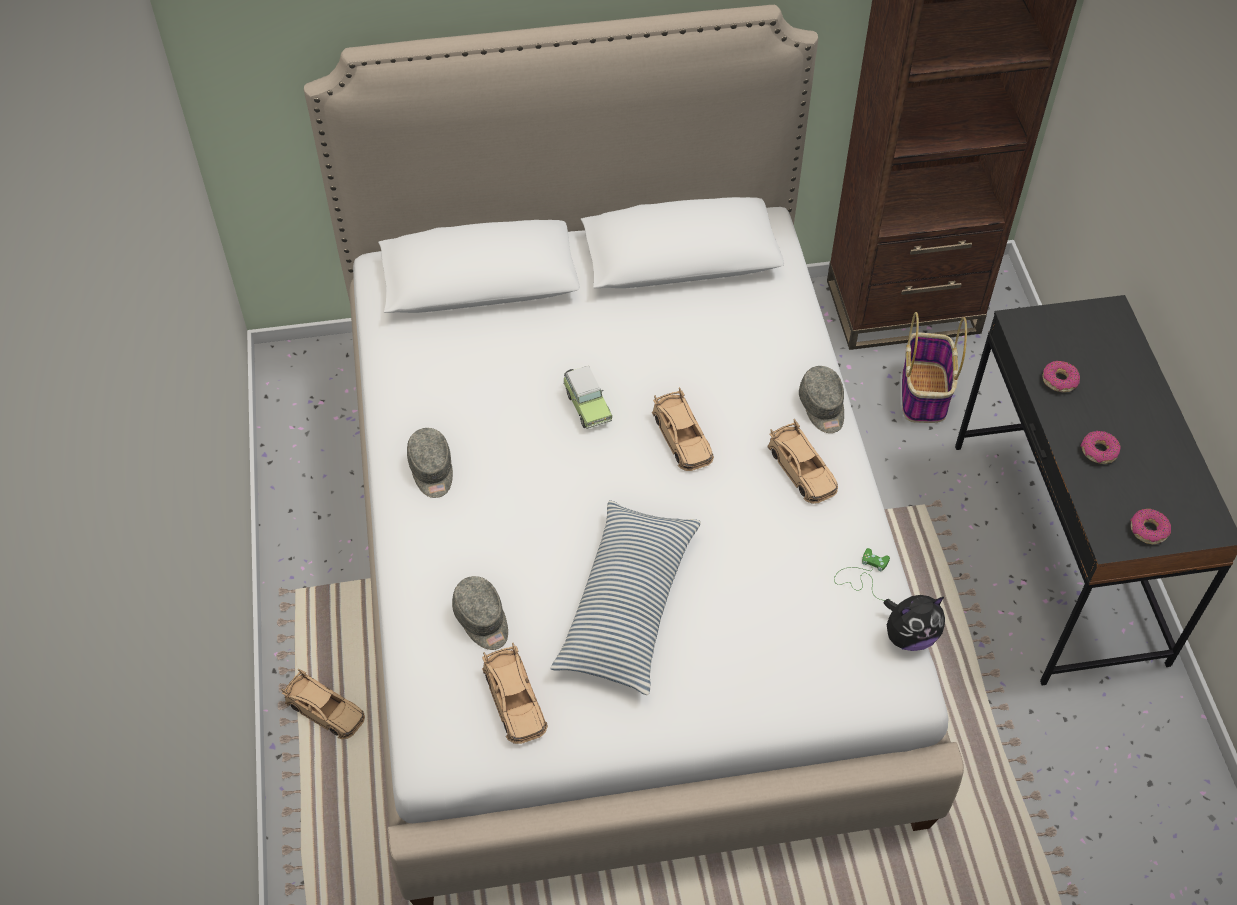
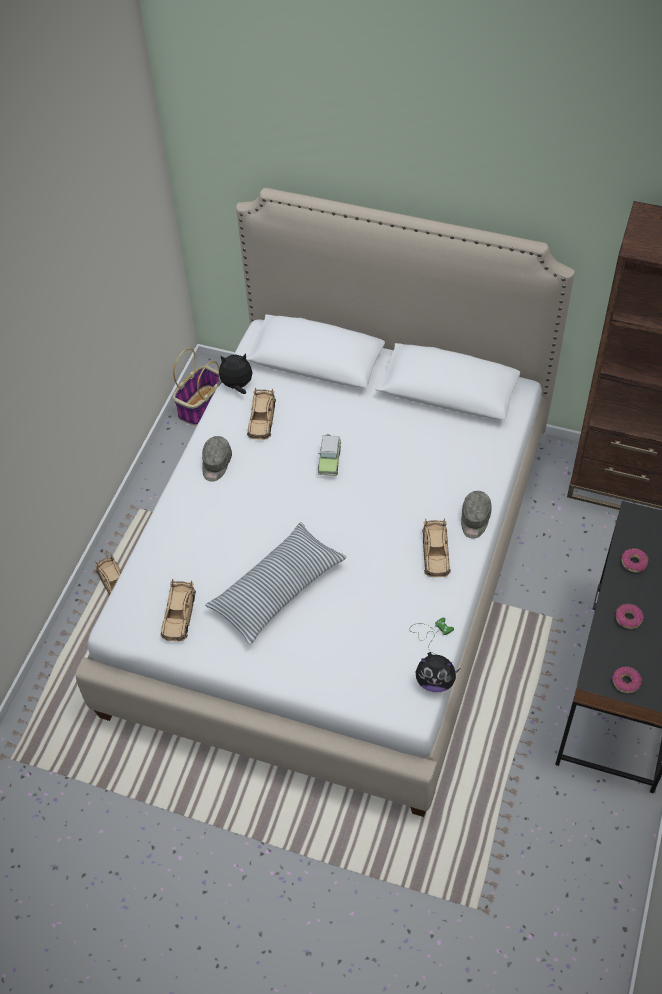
camera: 30 degrees right, 0 degrees up
(392, 354) = (237, 386): none -> plush toy
(482, 620) = (189, 562): grey cap -> none
(682, 437) = (374, 503): beige toy car -> beige toy car (261, 419)
(924, 394) = (599, 546): basket -> basket (201, 407)

